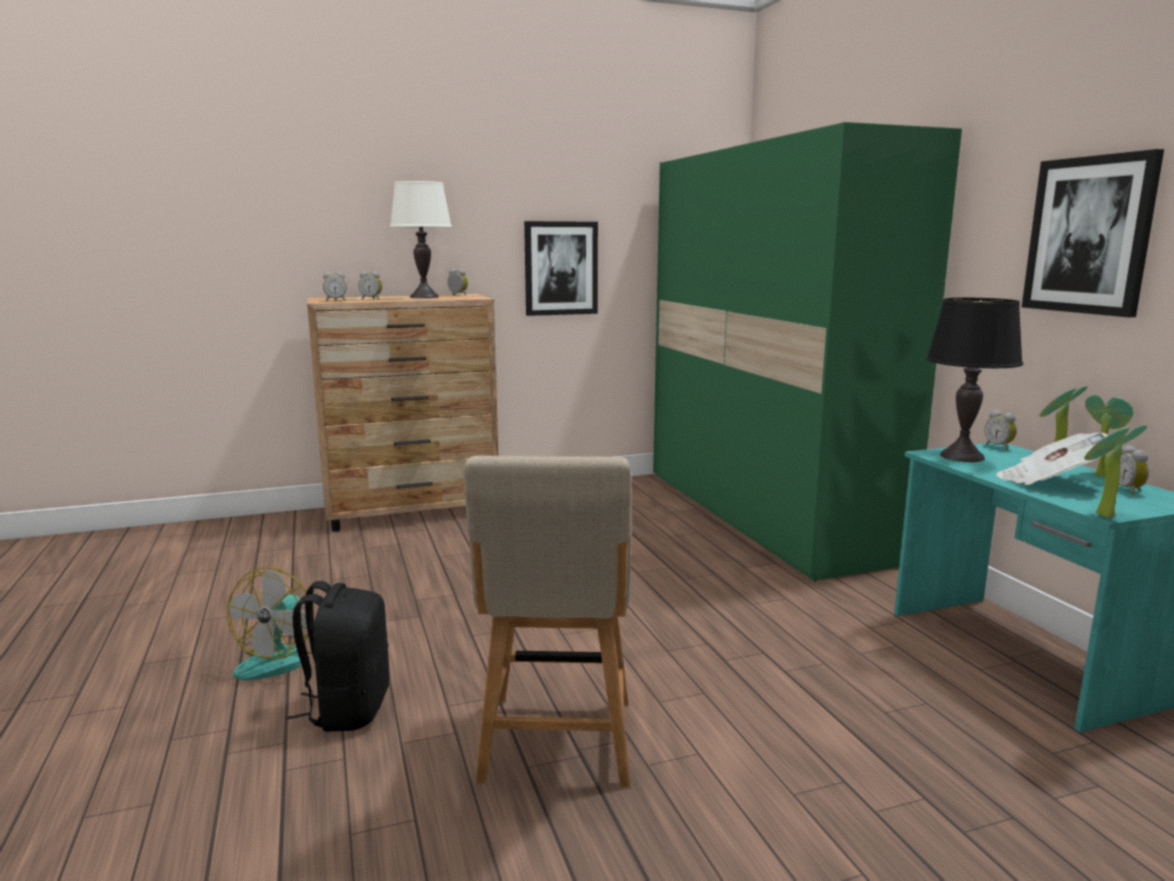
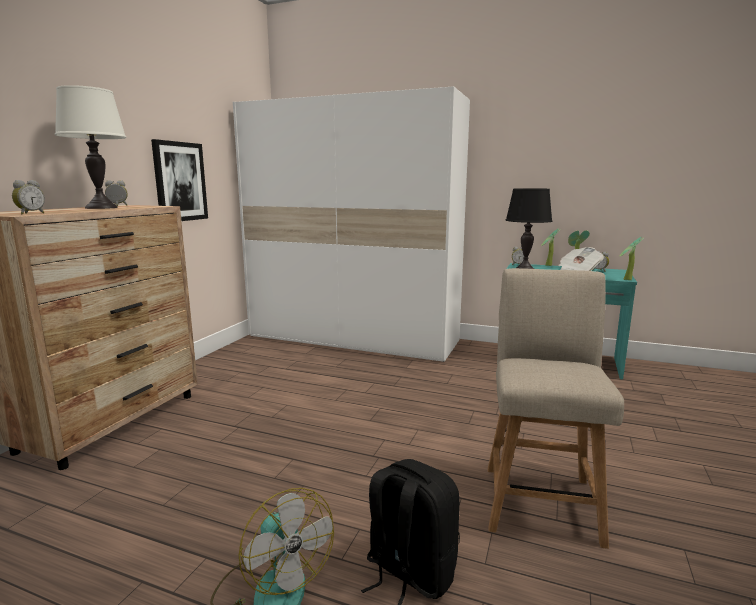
camera: 50 degrees left, 0 degrees up
(371, 299) = (62, 211): alarm clock -> none
(557, 745) = (540, 499): beige chair -> beige chair turned 120 degrees counterclockwise
(763, 513) = (353, 338): green wardrobe -> white wardrobe
(1089, 235) = (551, 157): picture -> none

